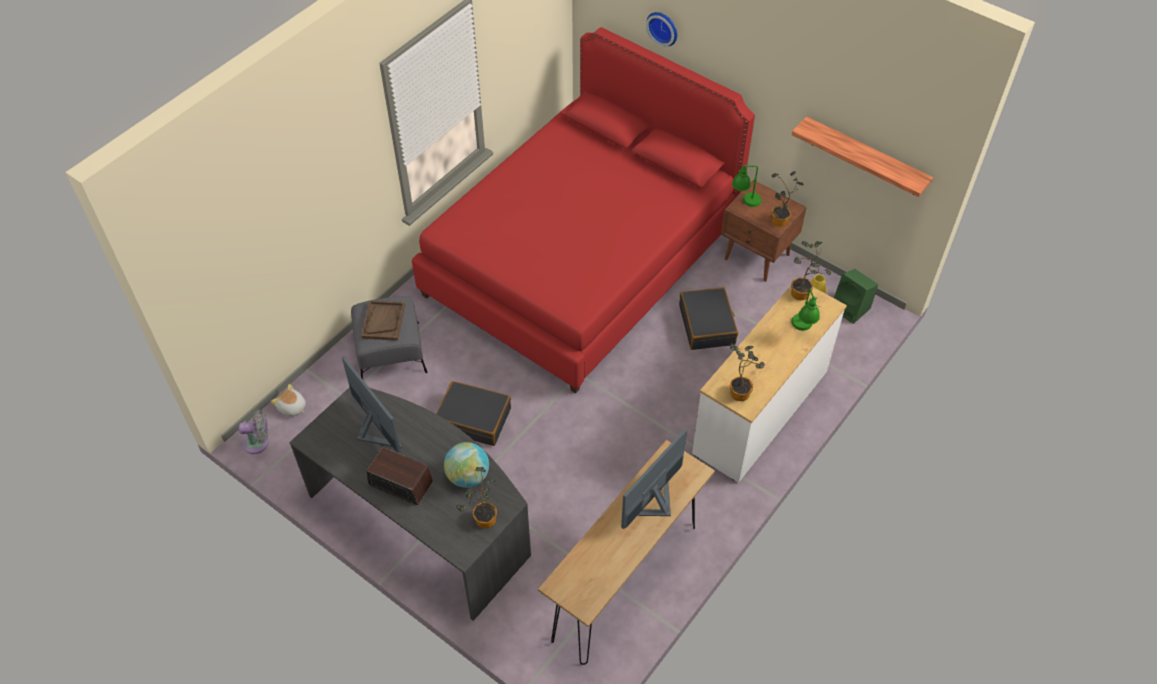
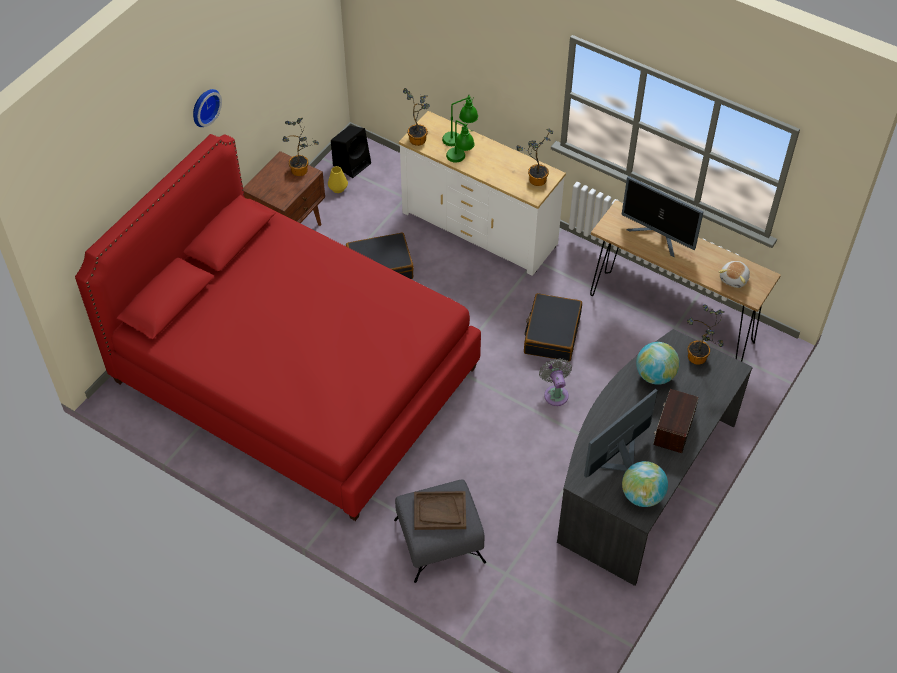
camera: 95 degrees left, 0 degrees up
(258, 443) = (578, 651): grey fan -> grey fan (555, 393)
(292, 408) = (526, 627): plush toy -> plush toy (734, 279)
(329, 444) = (642, 495): none -> globe
(474, 419) = (517, 450): black suitcase -> black suitcase (551, 334)
(663, 27) = (130, 173): wall clock -> wall clock (204, 106)
(745, 203) = (275, 195): green table lamp -> green table lamp (460, 160)
(851, 308) = (352, 163): green speaker -> black speaker
(865, 157) = (294, 55): shelf -> none

